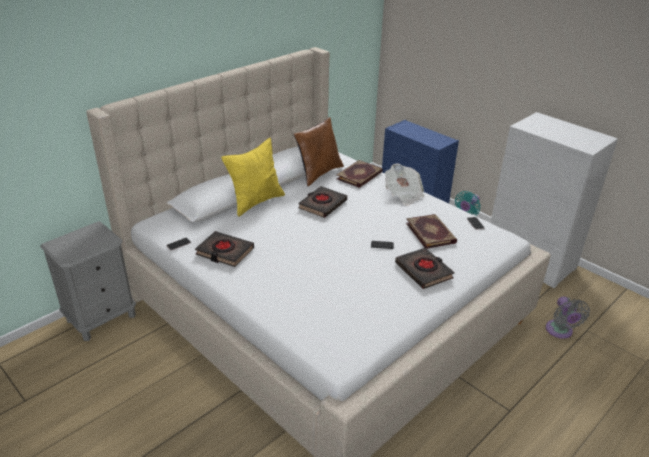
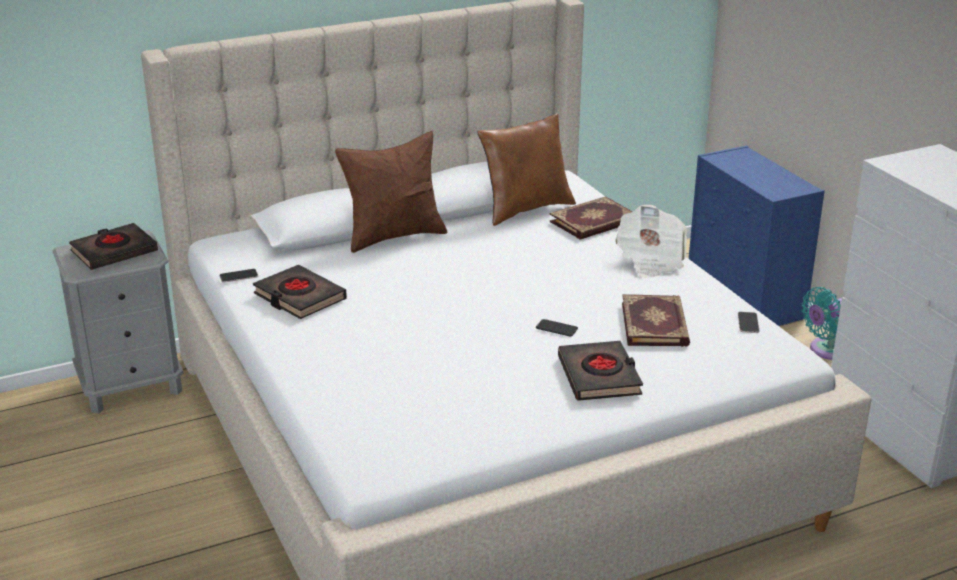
camera: 20 degrees right, 5 degrees down
(256, 202) = (394, 236): yellow pillow -> brown pillow
(322, 205) = (499, 256): black book -> black book (114, 252)
(560, 331) = (894, 559): grey fan -> none

